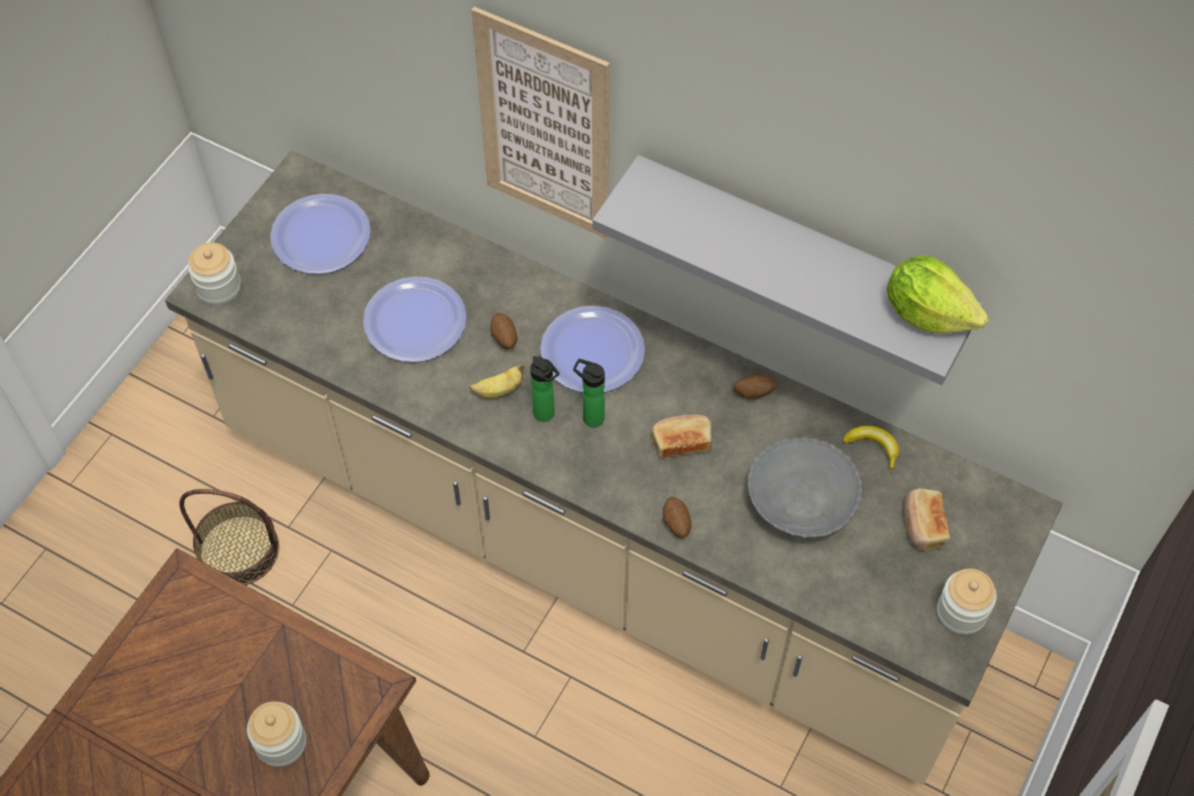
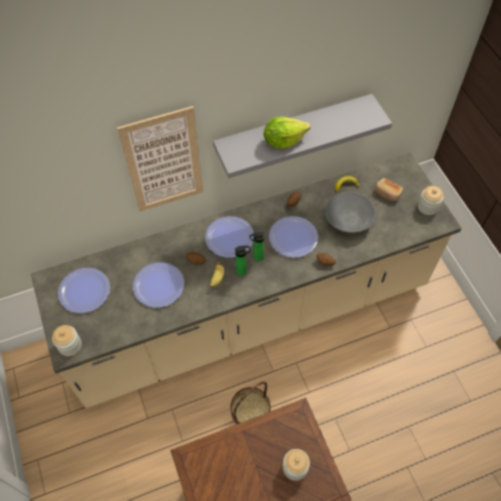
camera: 50 degrees left, 0 degrees up
(239, 550) = (140, 444): basket -> basket (250, 410)
(681, 441) = (293, 237): bread -> plate
(927, 313) = (362, 109): lettuce -> lettuce (283, 141)

